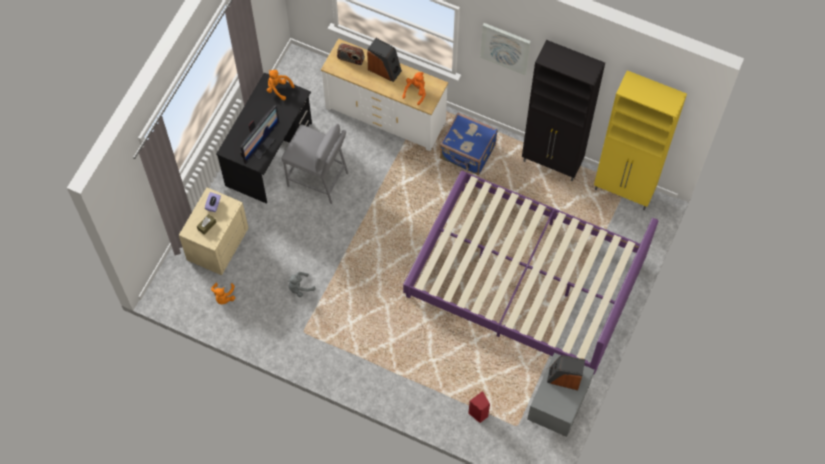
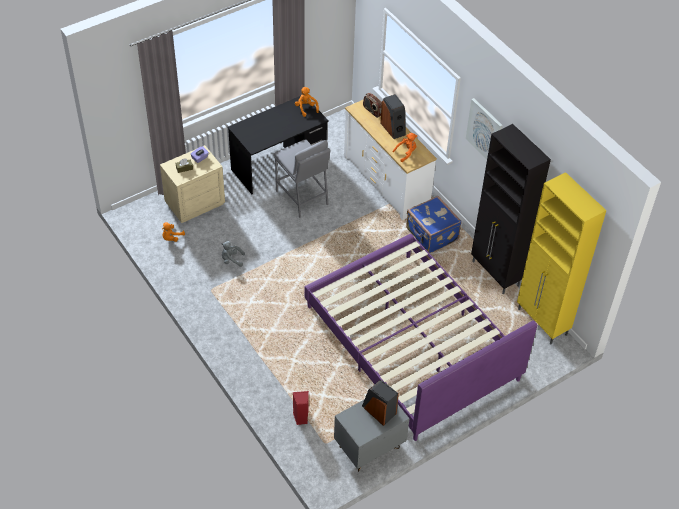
camera: 30 degrees right, 15 degrees down
(261, 146) = (263, 137): monitor -> none

